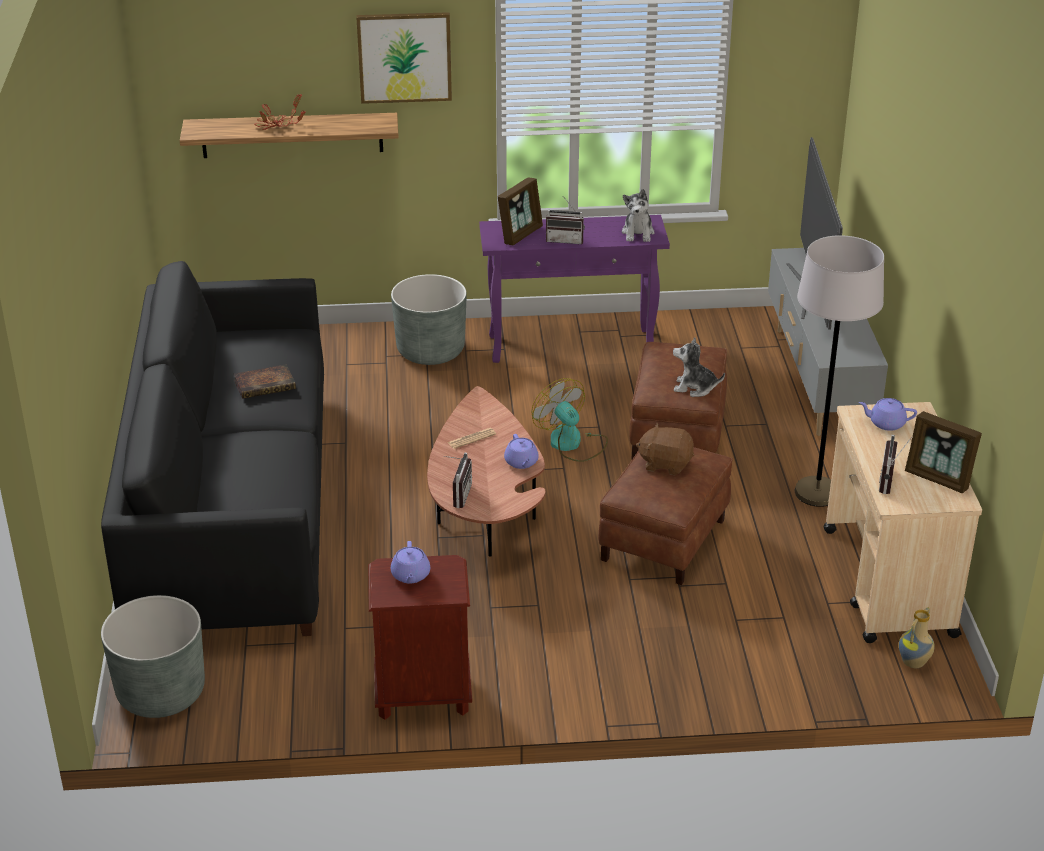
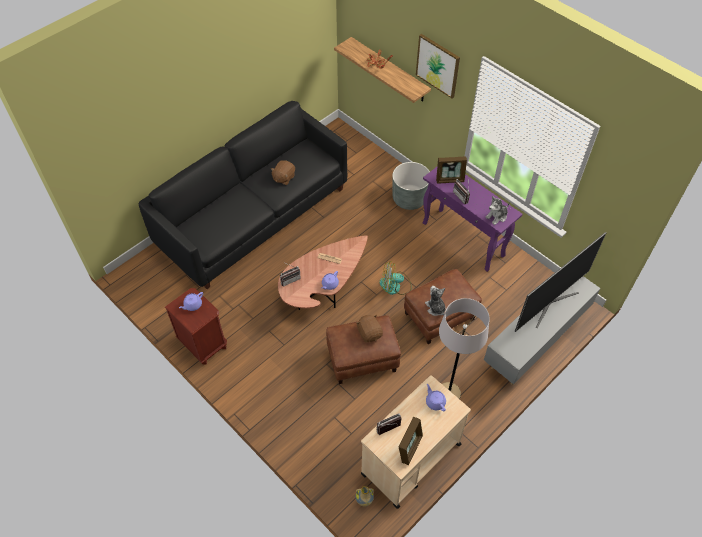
camera: 50 degrees right, 20 degrees up
(161, 692) = (144, 270): grey planter -> none
(266, 384) = (283, 178): book -> brown plush toy
(571, 444) = (395, 286): fan -> fan turned 105 degrees counterclockwise
(938, 478) = (410, 447): picture frame -> picture frame turned 150 degrees counterclockwise

